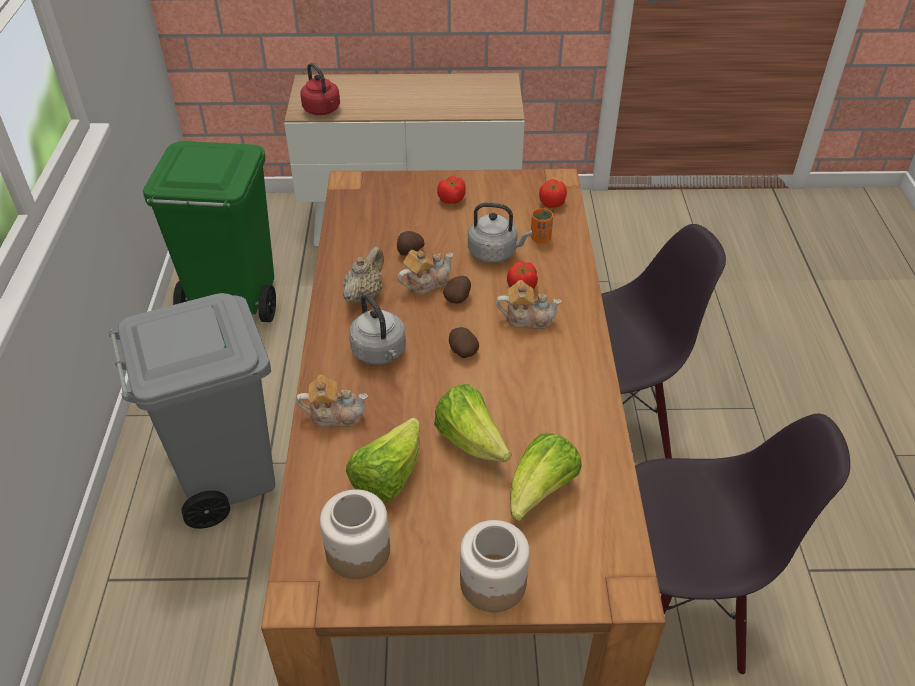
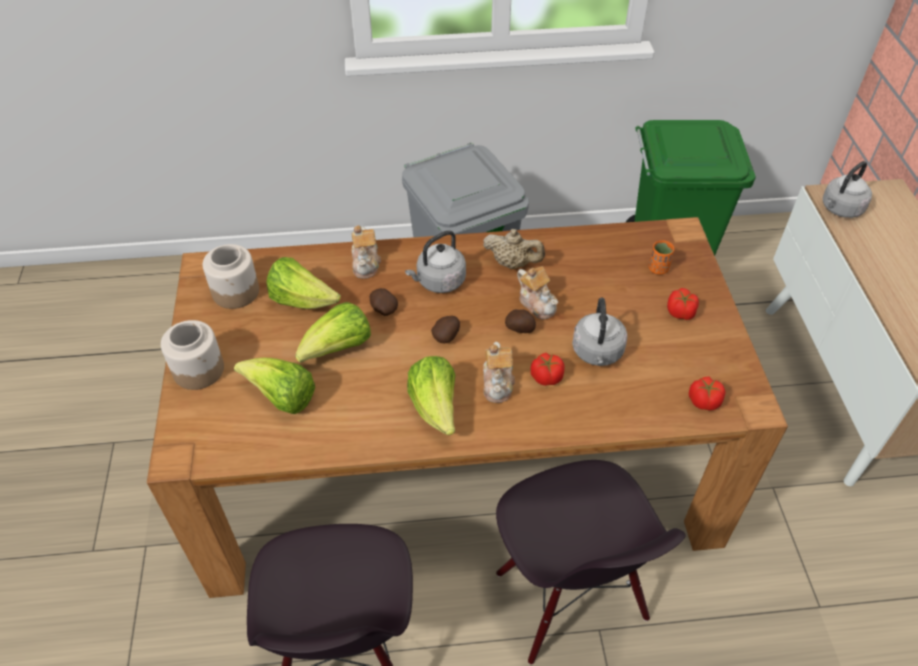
camera: 85 degrees right, 5 degrees up
(322, 110) = (840, 209): red kettle -> grey kettle
(409, 251) = (583, 287): potato -> potato (383, 309)
(540, 238) = (632, 391): orange cup -> orange cup (658, 268)
(556, 364) = (435, 407): none -> lettuce

